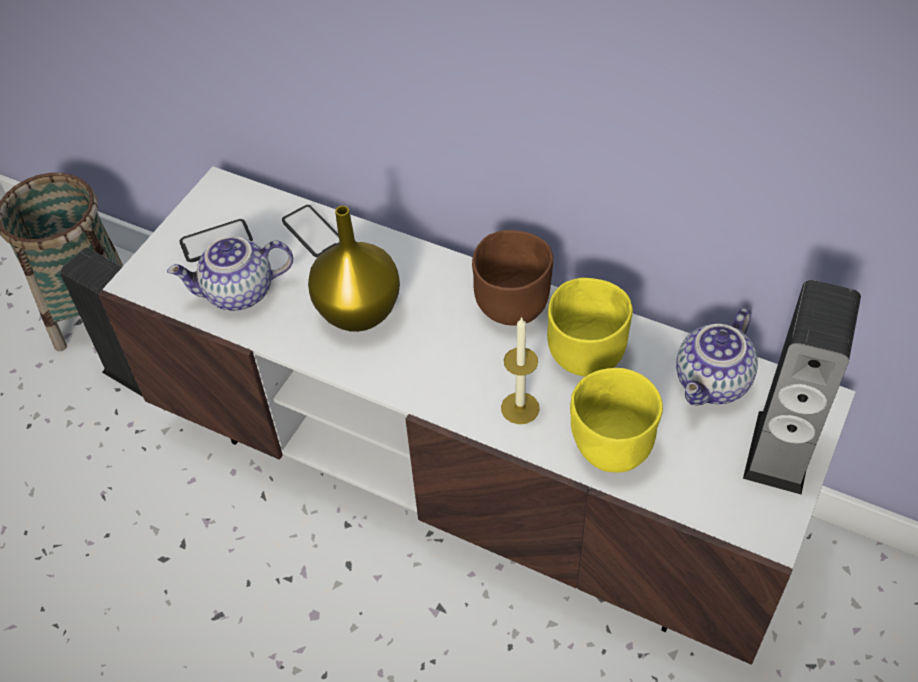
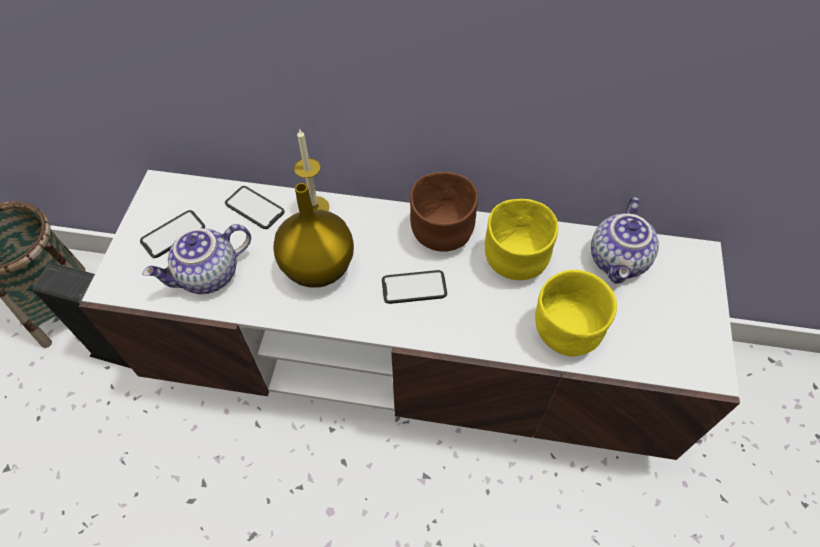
camera: 20 degrees left, 5 degrees up
(457, 357) = (414, 287): none -> phone
(520, 408) = (481, 318): candle -> candle (314, 207)
(779, 451) = (689, 304): speaker -> none

